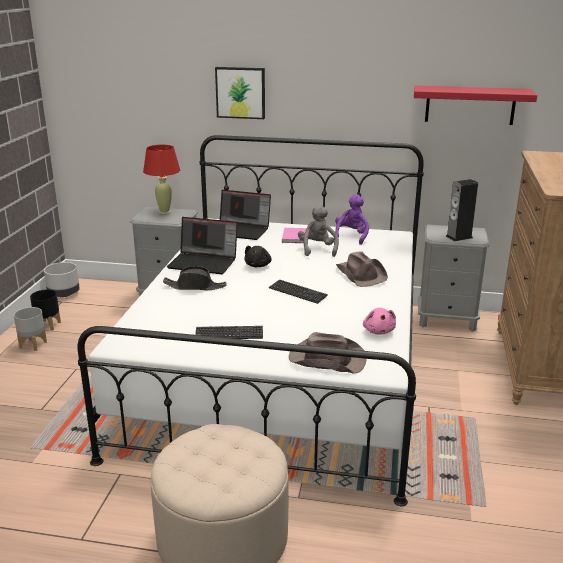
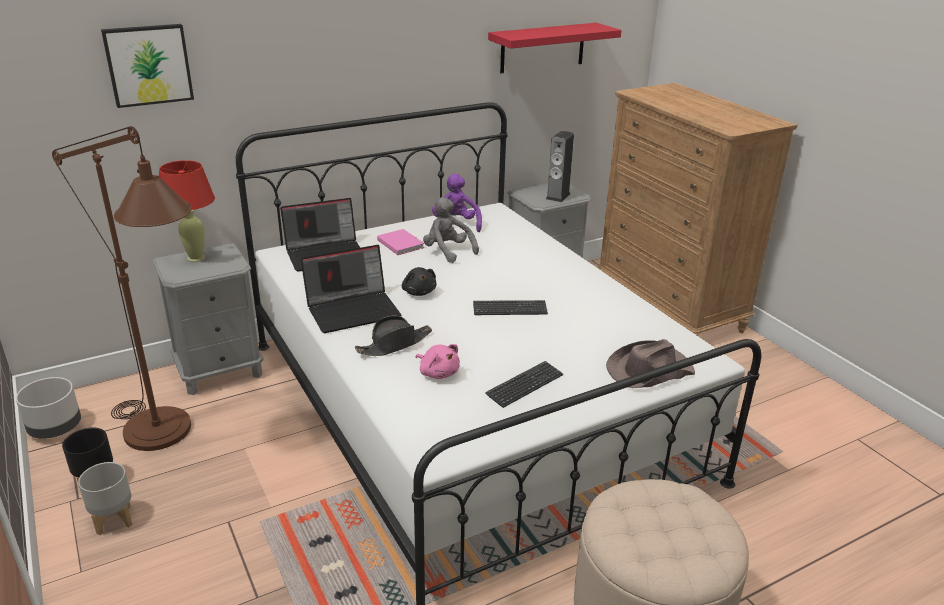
camera: 40 degrees left, 5 degrees up
(103, 318) = (168, 438): none -> brown floor lamp
(240, 92) = (281, 68): picture -> picture (148, 65)
(361, 274) = (533, 266): brown hat -> none
(378, 331) = (641, 321): pink plush toy -> pink plush toy (438, 372)

